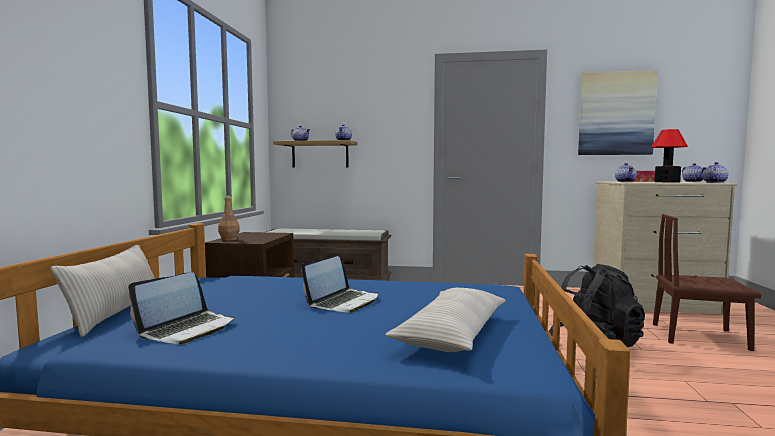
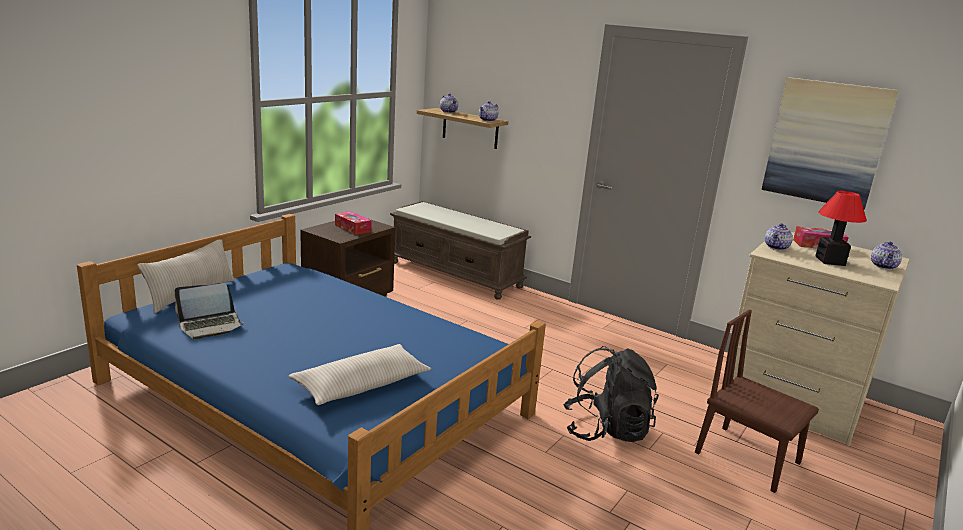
camera: 25 degrees right, 15 degrees up
(229, 239) = (325, 228): brown bottle -> none
(256, 237) = (353, 228): none -> tissue box
(343, 302) = (339, 328): laptop -> none
(714, 182) = (880, 280): teapot -> none

